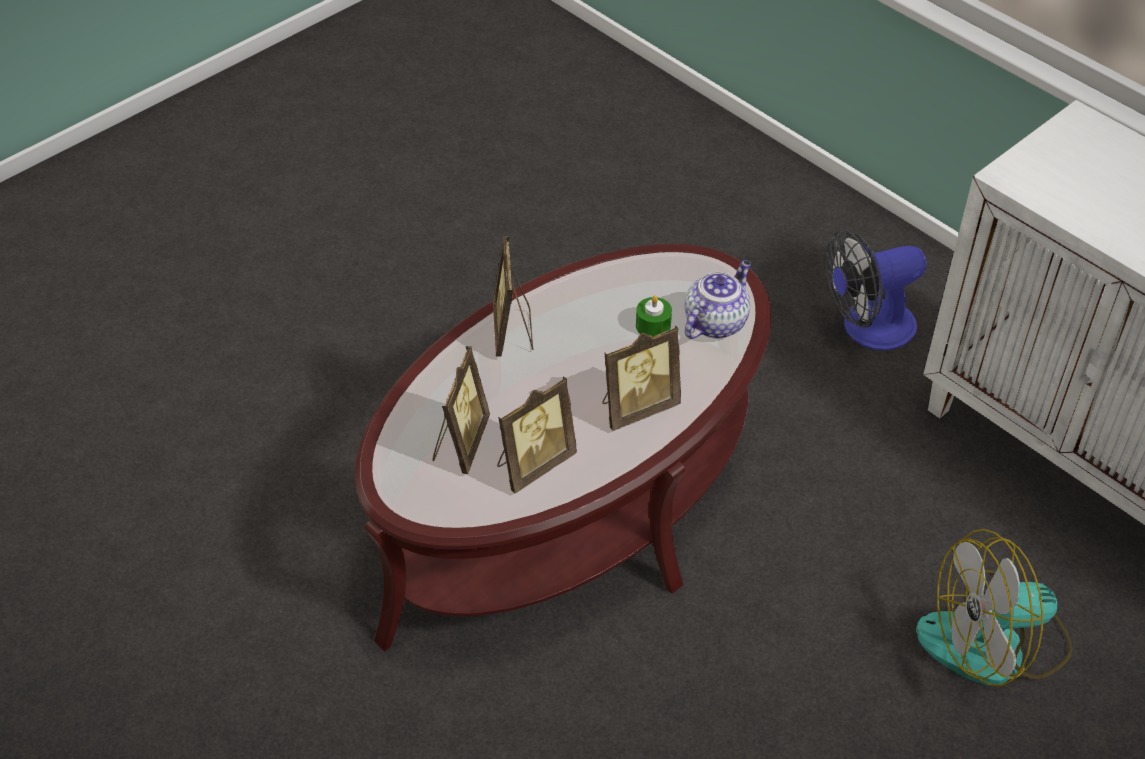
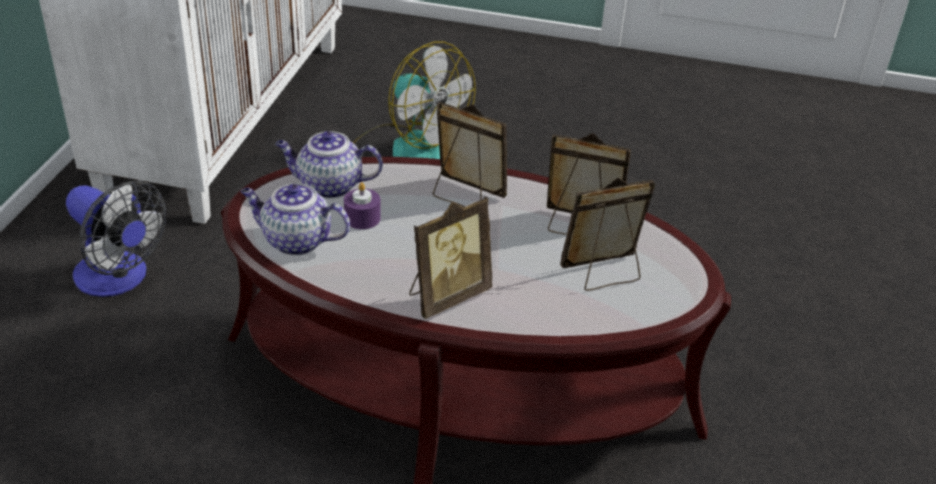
camera: 125 degrees left, 10 degrees down
(649, 274) = (295, 241): none -> teapot
(653, 326) = (362, 218): green candle -> purple candle

